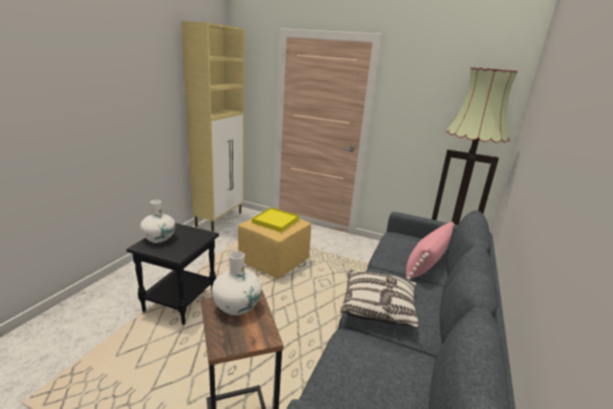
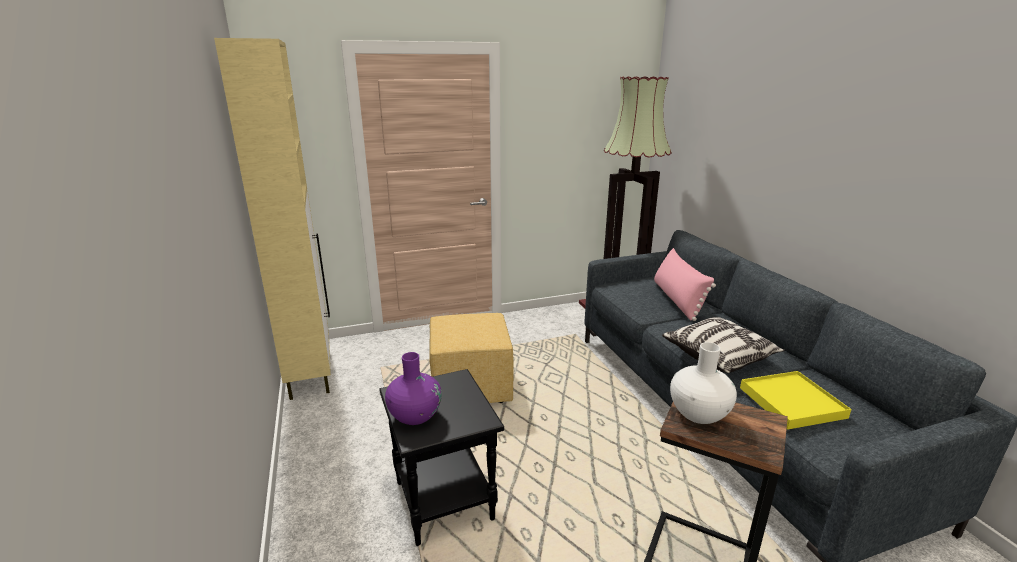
camera: 40 degrees left, 0 degrees up
(159, 238) = (415, 415): white vase -> purple vase
(275, 221) = (469, 328): yellow tray -> yellow tray (791, 402)

